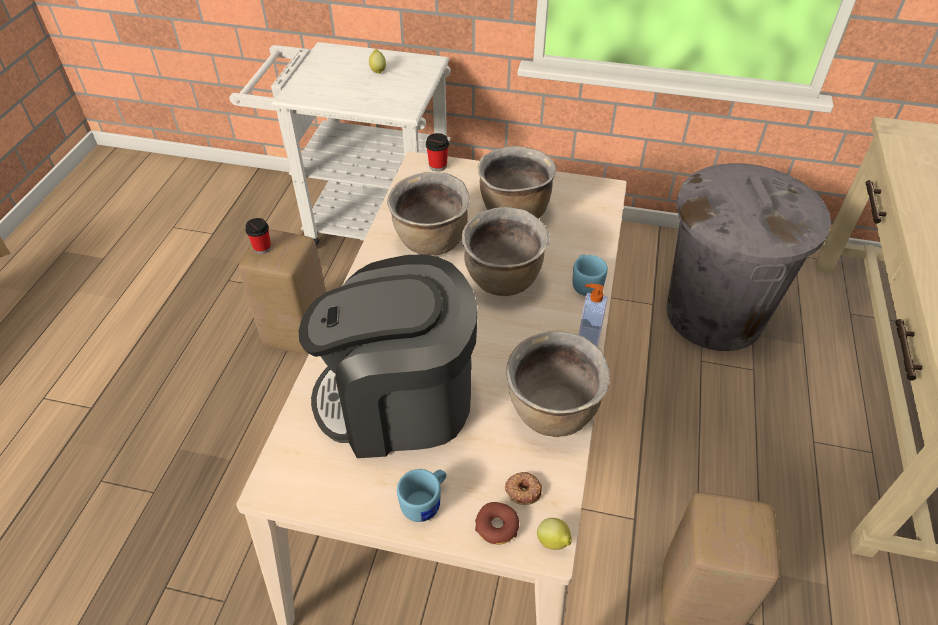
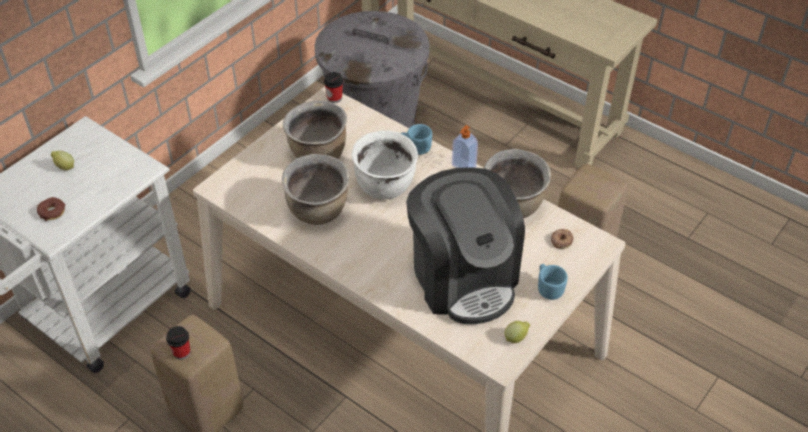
camera: 65 degrees left, 0 degrees up
(398, 401) = (463, 277): coffee machine -> coffee machine turned 45 degrees counterclockwise
(438, 166) = (228, 178): cup -> cup (334, 98)
(497, 527) = (580, 261): donut -> donut (52, 212)
(503, 280) = (385, 187): brown cooking pot -> white cooking pot
(553, 542) = (601, 240): lemon -> lemon (516, 338)

